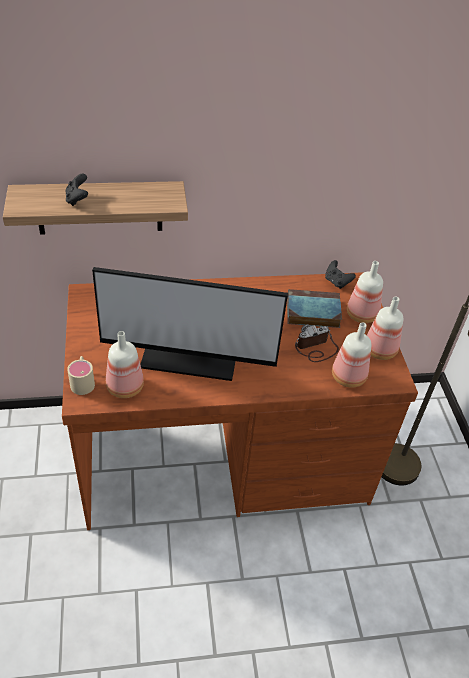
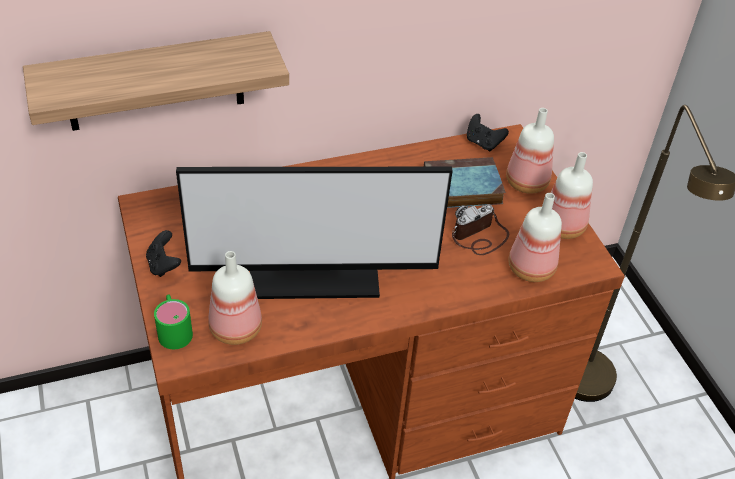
camera: 10 degrees left, 0 degrees up
(77, 199) = (130, 74): black game controller -> black game controller (163, 265)
(82, 381) = (174, 329): beige mug -> green mug

